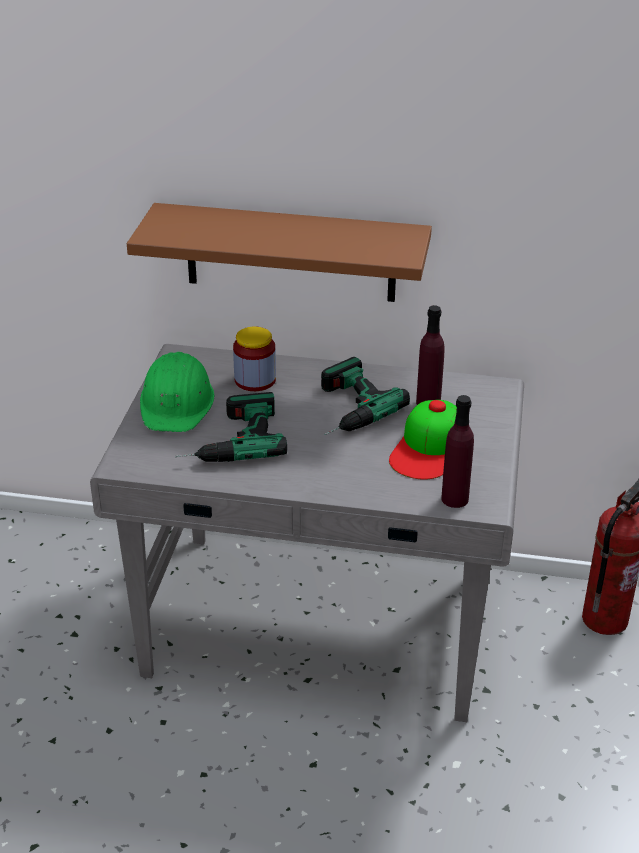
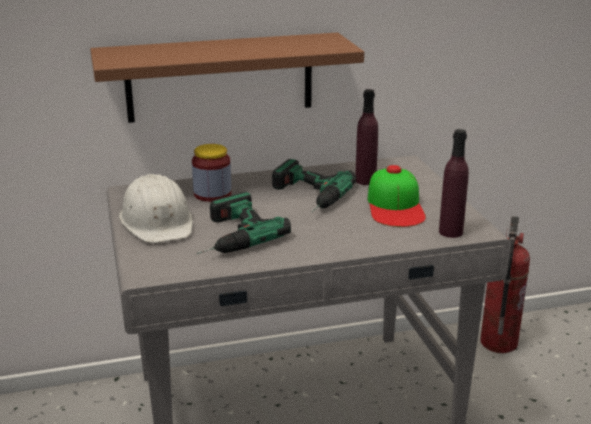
camera: 25 degrees left, 10 degrees down
(177, 403) = (157, 221): green hard hat -> white hard hat

